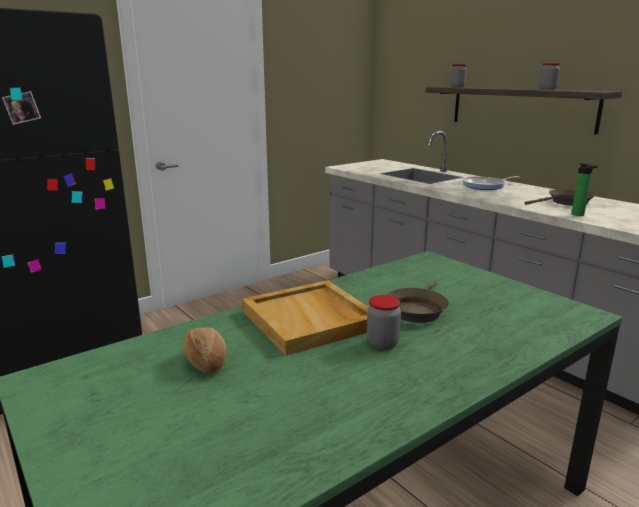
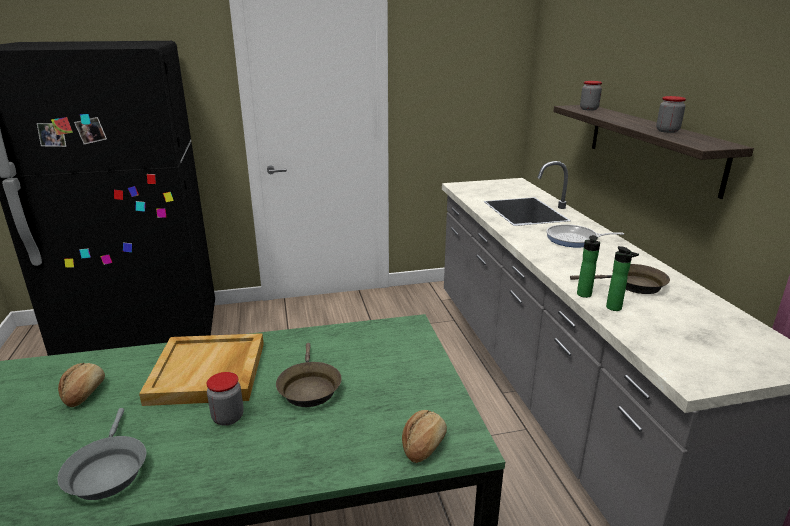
camera: 25 degrees right, 5 degrees up
(334, 406) = (107, 470): none -> grey frying pan
(416, 310) = (309, 387): brown frying pan -> brown frying pan turned 60 degrees counterclockwise
(548, 211) = (583, 295): none -> bottle
(558, 321) = (423, 445): none -> bread

